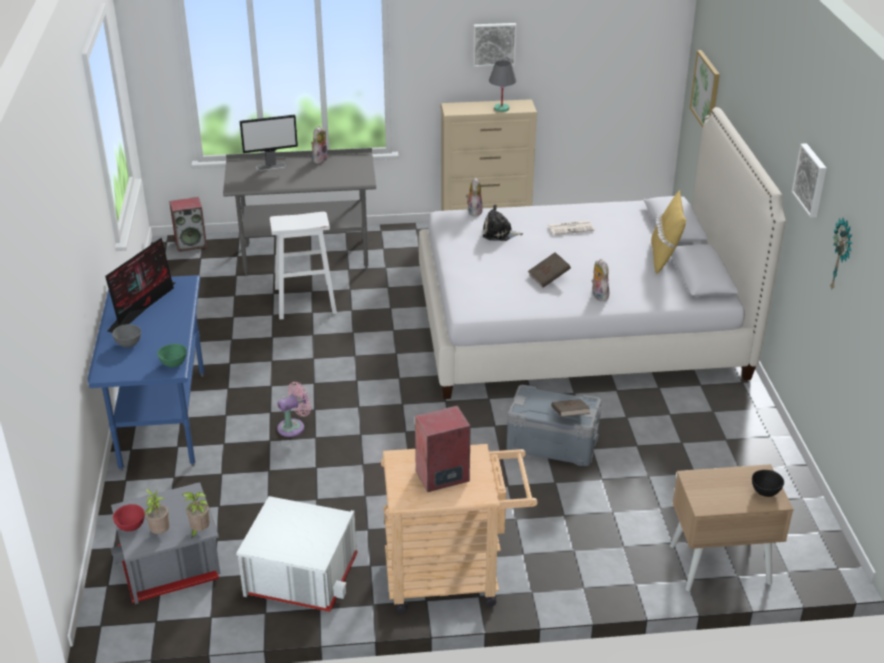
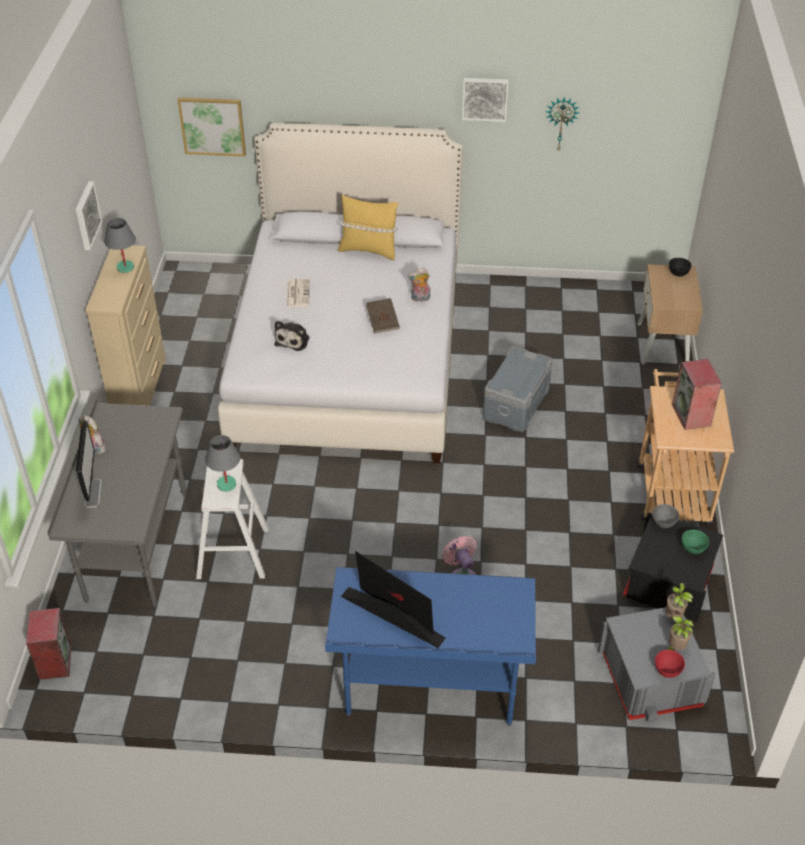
camera: 80 degrees left, 10 degrees up
(128, 344) = (467, 627): grey bowl -> grey bowl (663, 523)
(173, 364) = (511, 588): green bowl -> green bowl (693, 549)
(297, 222) = (226, 484): none -> grey table lamp
(301, 574) = (667, 583): white storage box -> black storage box
(474, 211) = (238, 352): plush toy -> none
(569, 416) = (532, 367): brown book -> none

